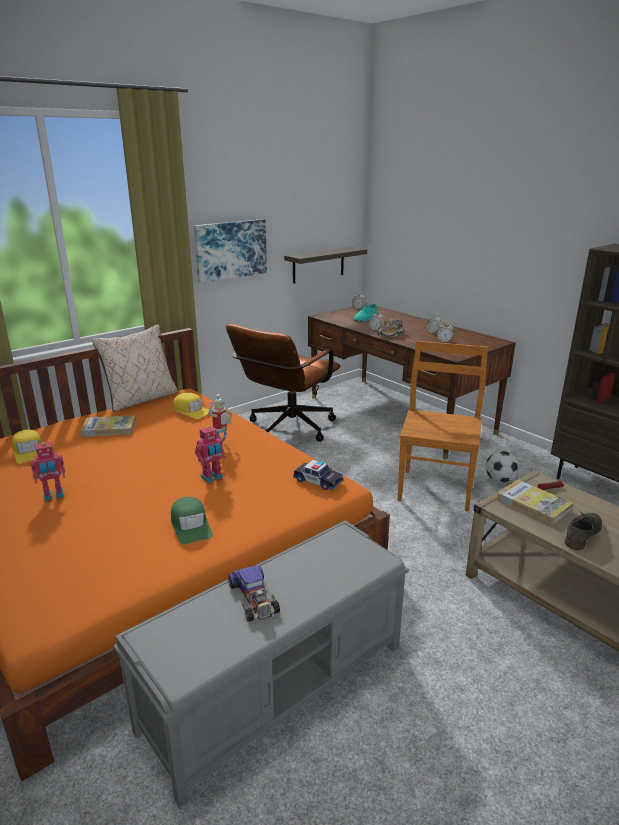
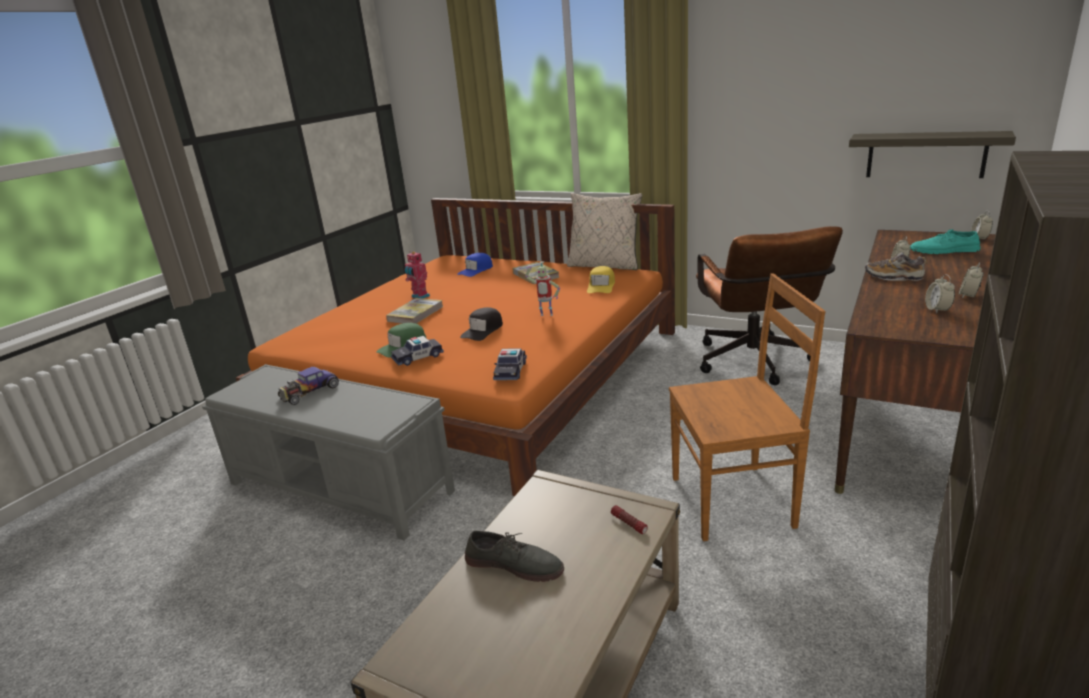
camera: 70 degrees right, 0 degrees up
(29, 452) = (476, 270): yellow cap -> blue cap
(212, 477) = (483, 330): toy robot -> black cap
(230, 249) = (761, 119): picture -> none
(232, 521) = (418, 357): none -> toy car
(287, 429) = (755, 365): brown office chair -> brown office chair turned 105 degrees counterclockwise
(500, 481) = (833, 559): football -> none
(533, 504) = (566, 513): book -> book (415, 314)

